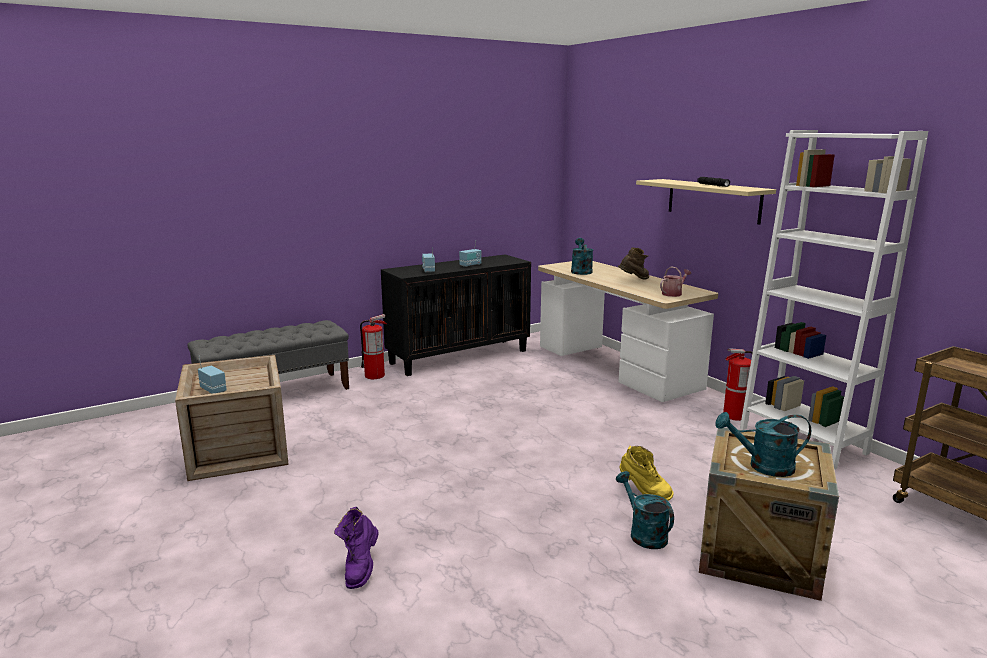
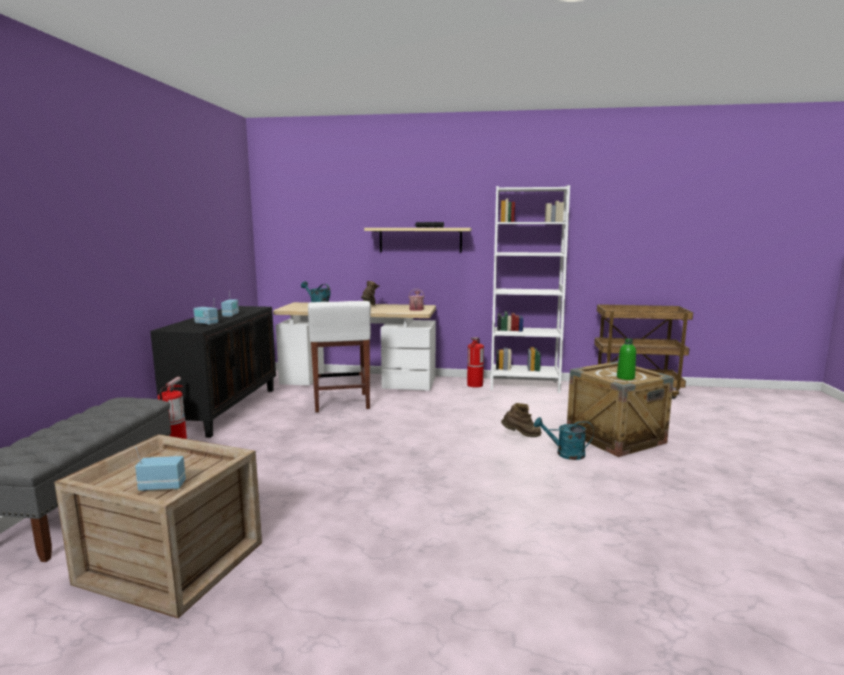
camera: 50 degrees left, 5 degrees down
(360, 568) = (493, 562): purple boot -> none
(552, 383) = (341, 403): none -> white stool
(644, 492) = (521, 436): yellow boot -> brown boot
(763, 466) = (625, 377): turquoise watering can -> green bottle

